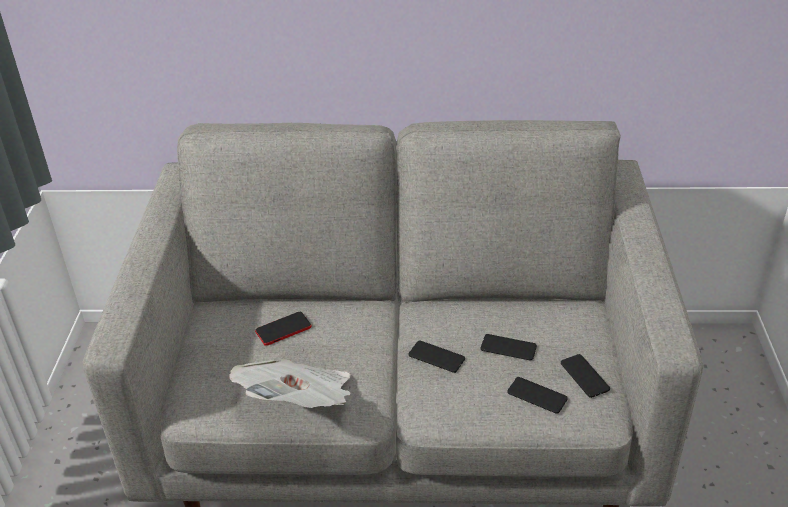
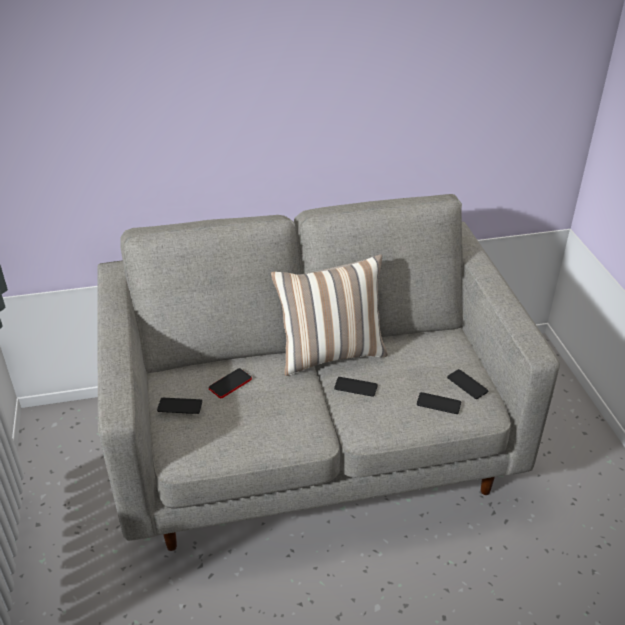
camera: 15 degrees left, 0 degrees up
(300, 404) = (265, 438): newspaper -> none
(420, 309) = (331, 353): none -> pillow
(508, 348) = (406, 372): phone -> phone (180, 406)

